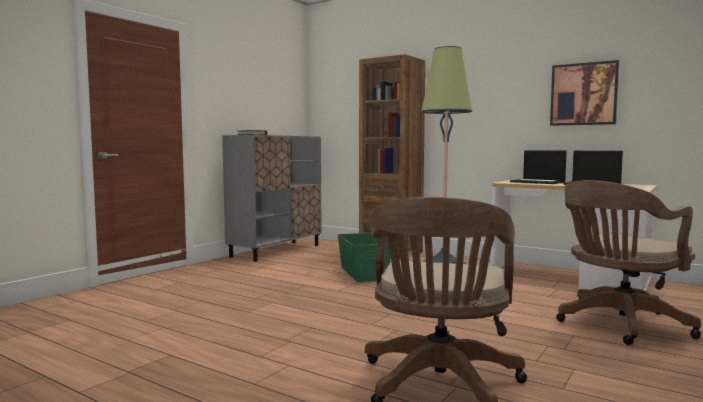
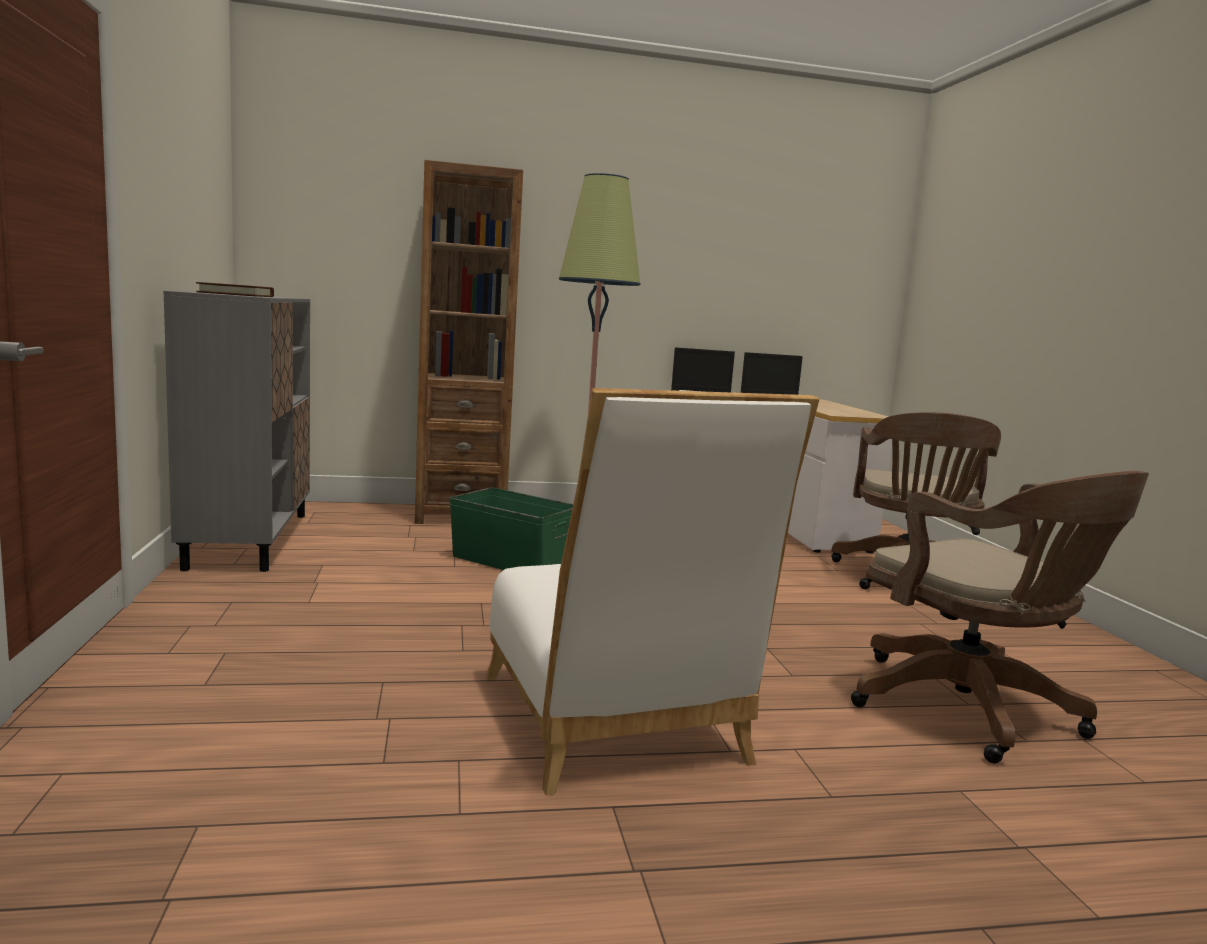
camera: 45 degrees left, 5 degrees up
(239, 335) = (616, 726): none -> white chair
(583, 94) = (749, 274): picture -> none

